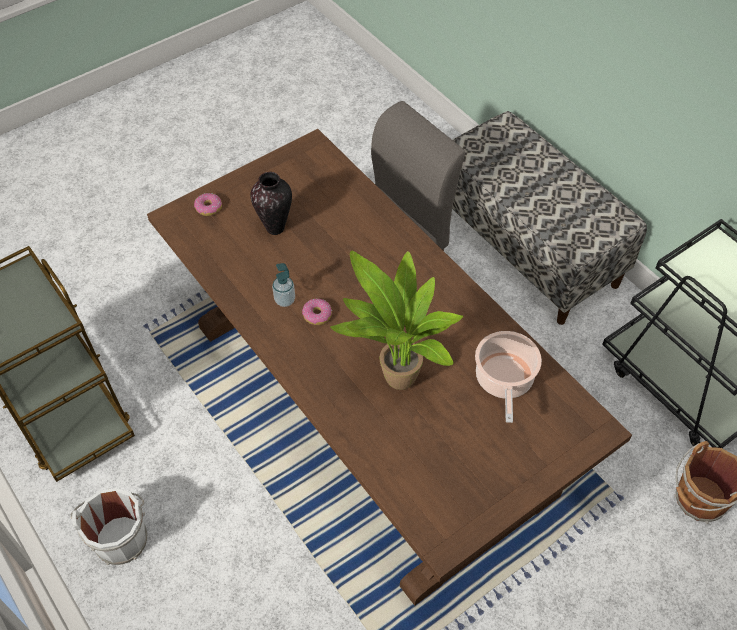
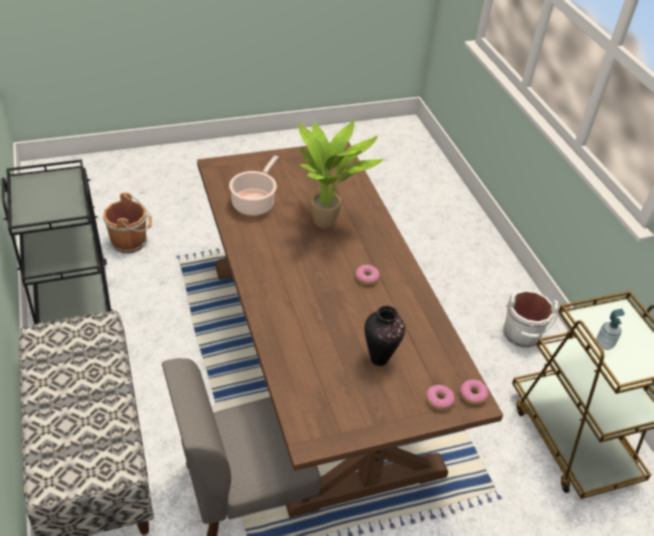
camera: 165 degrees left, 10 degrees down
(177, 222) = (473, 395): none -> donut
(285, 300) = (389, 296): soap dispenser -> soap dispenser (604, 344)

